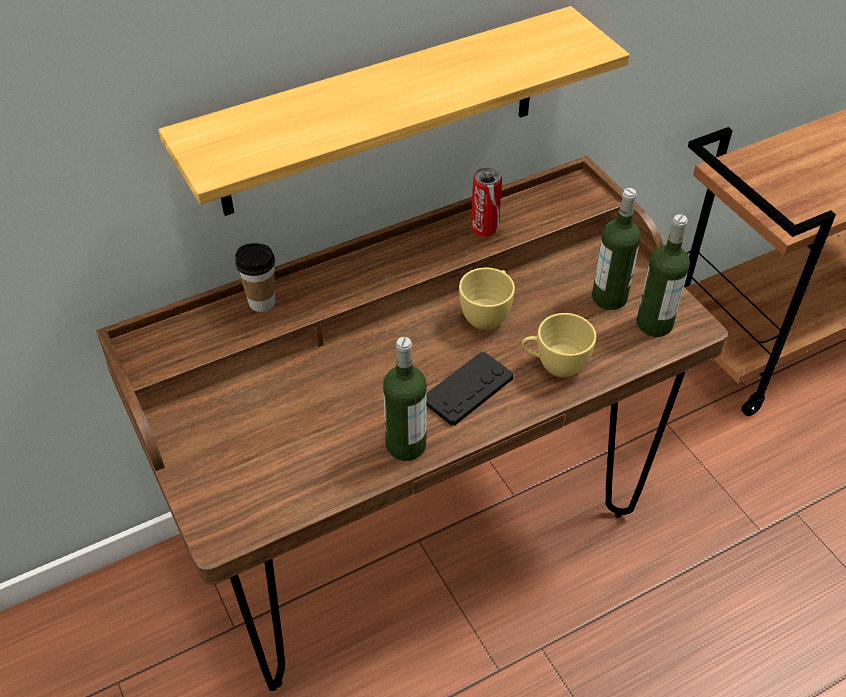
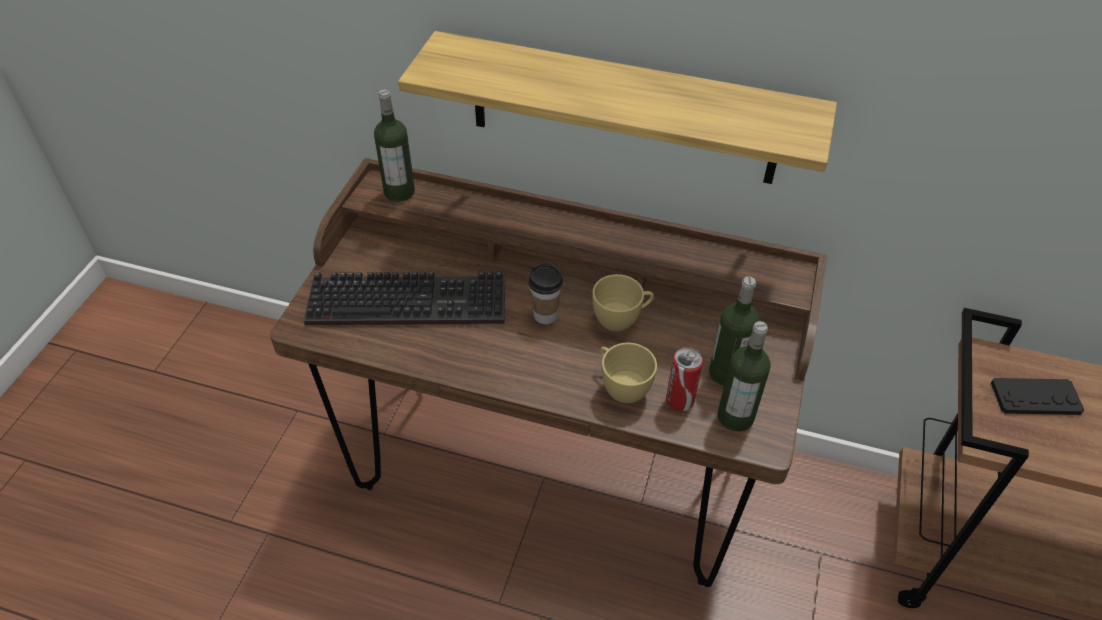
camera: 45 degrees right, 0 degrees up
(262, 302) = (473, 205): cup -> cup (545, 315)
(294, 430) = (411, 299): none -> keyboard
(406, 445) = (460, 359): bottle -> bottle (399, 192)
(468, 389) = (542, 357): black game controller -> black game controller (1035, 397)
(484, 229) = (676, 255): can -> can (680, 400)

